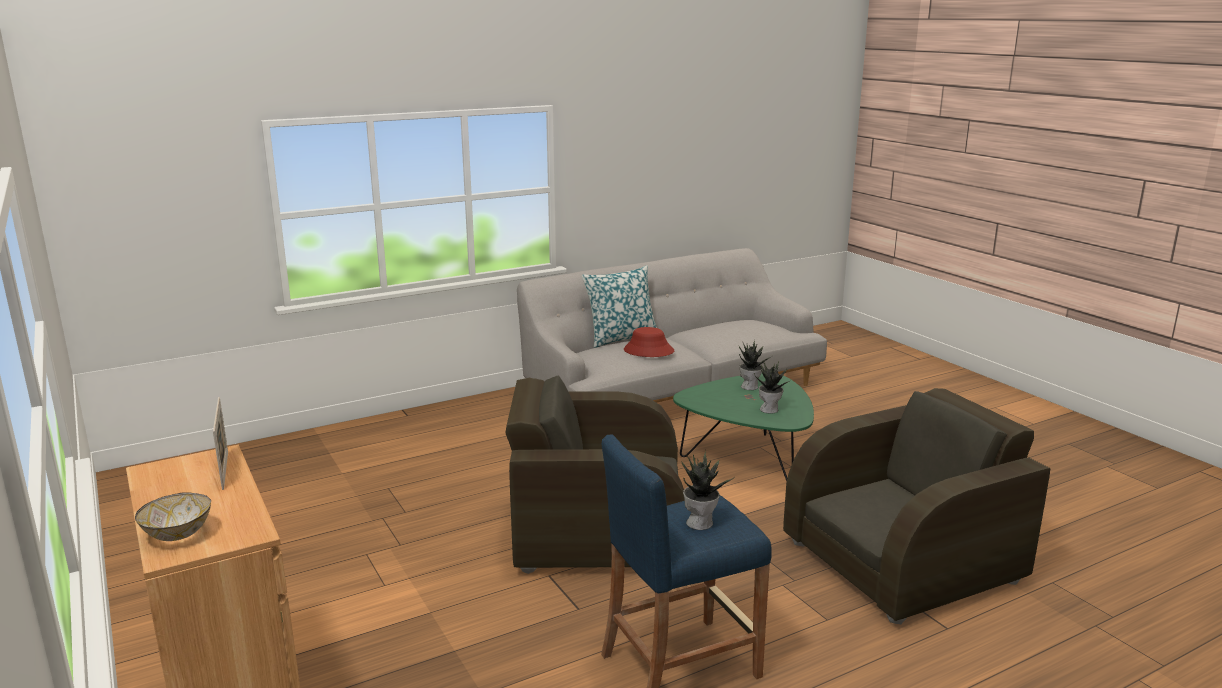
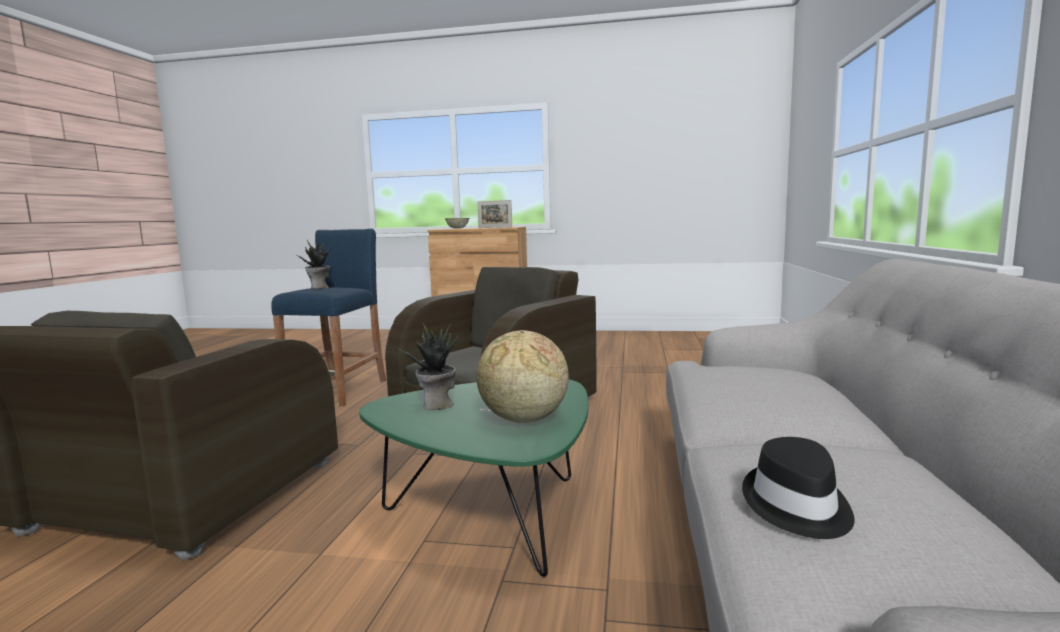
camera: 130 degrees right, 10 degrees down
(621, 338) = (861, 397): pillow -> none
(648, 351) = (748, 388): red hat -> none
(750, 386) = (523, 420): potted plant -> globe
(754, 333) = (796, 506): none -> black hat

